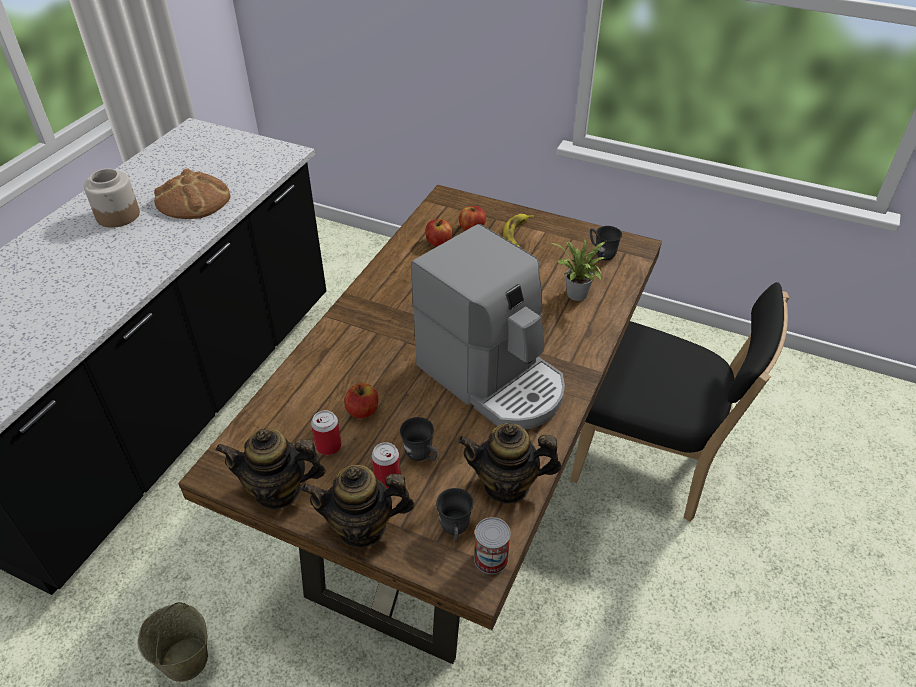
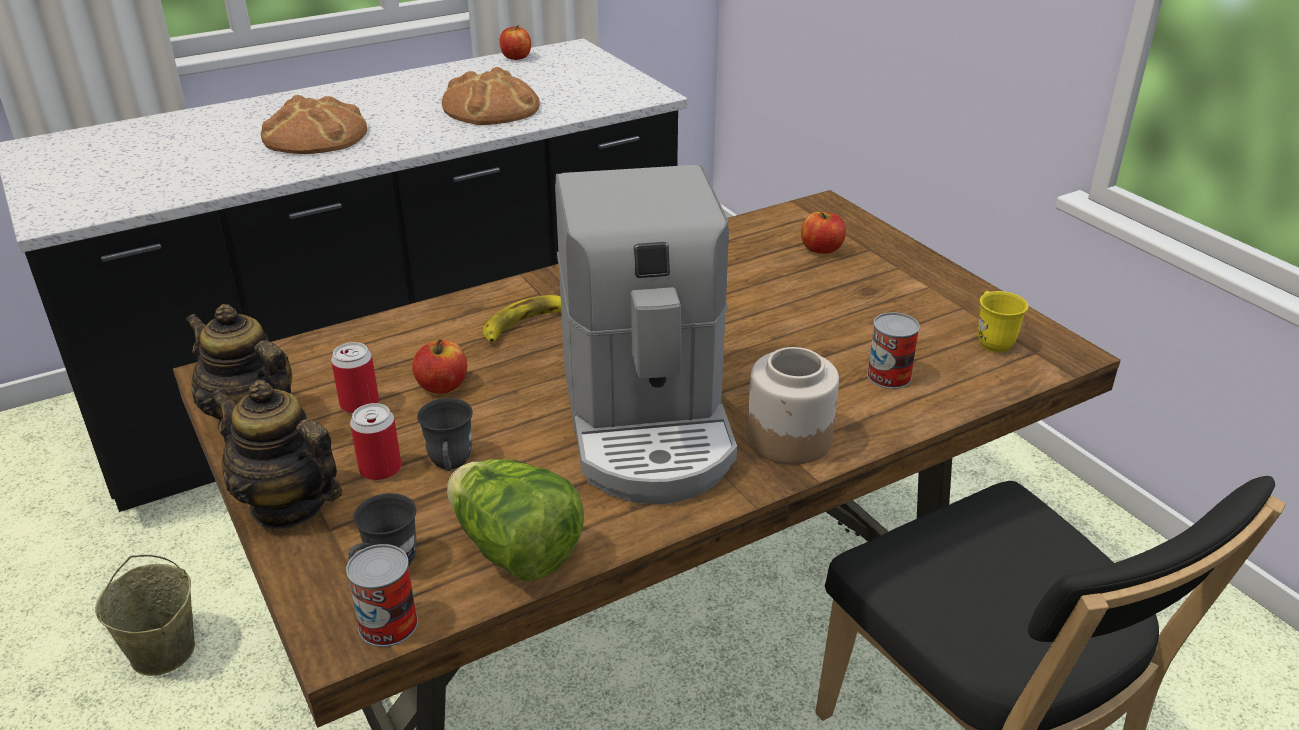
camera: 35 degrees right, 10 degrees down
(91, 268) = (315, 135): none -> bread
(118, 215) = (400, 99): jar -> jar (790, 438)
(438, 242) = (756, 249): apple -> apple (516, 57)
(507, 485) = (515, 551): teapot -> lettuce
(517, 234) = (881, 276): banana -> banana (526, 325)
(576, 296) = (889, 376): potted plant -> can
(601, 253) = (991, 340): grey mug -> yellow mug

